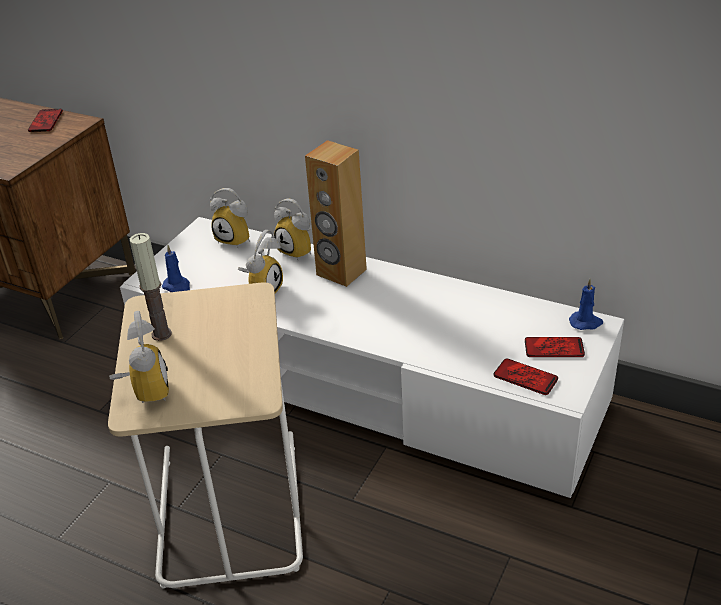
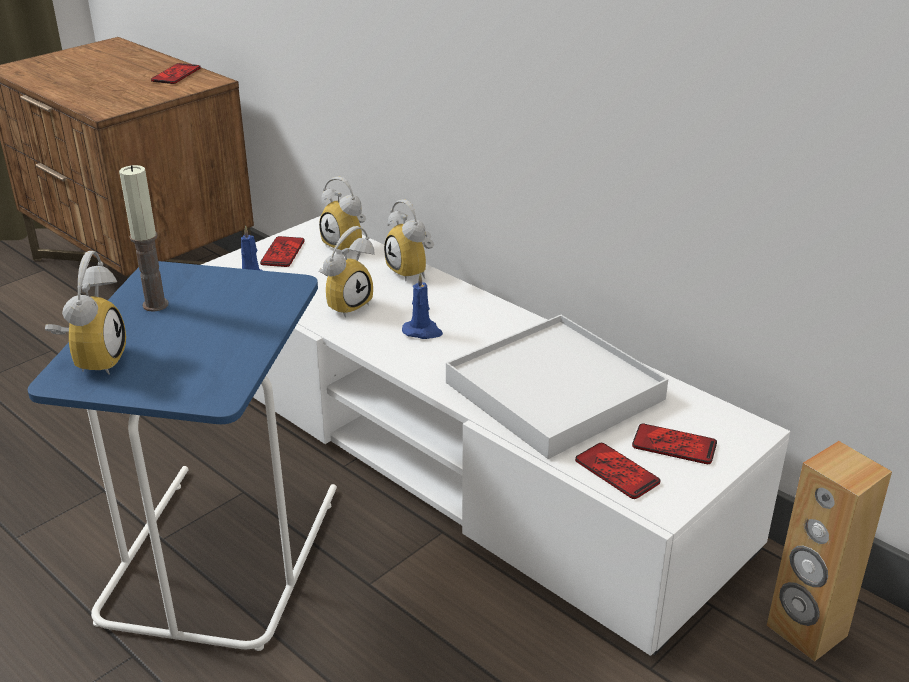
camera: 15 degrees right, 5 degrees down
(187, 256) = (283, 253): none -> phone
(227, 505) = (219, 551): beige side table -> blue side table
(341, 272) = (449, 304): brown speaker -> brown speaker (806, 631)
(453, 326) = (554, 390): none -> white tray
(586, 322) = (734, 424): blue candle -> blue candle (423, 331)

